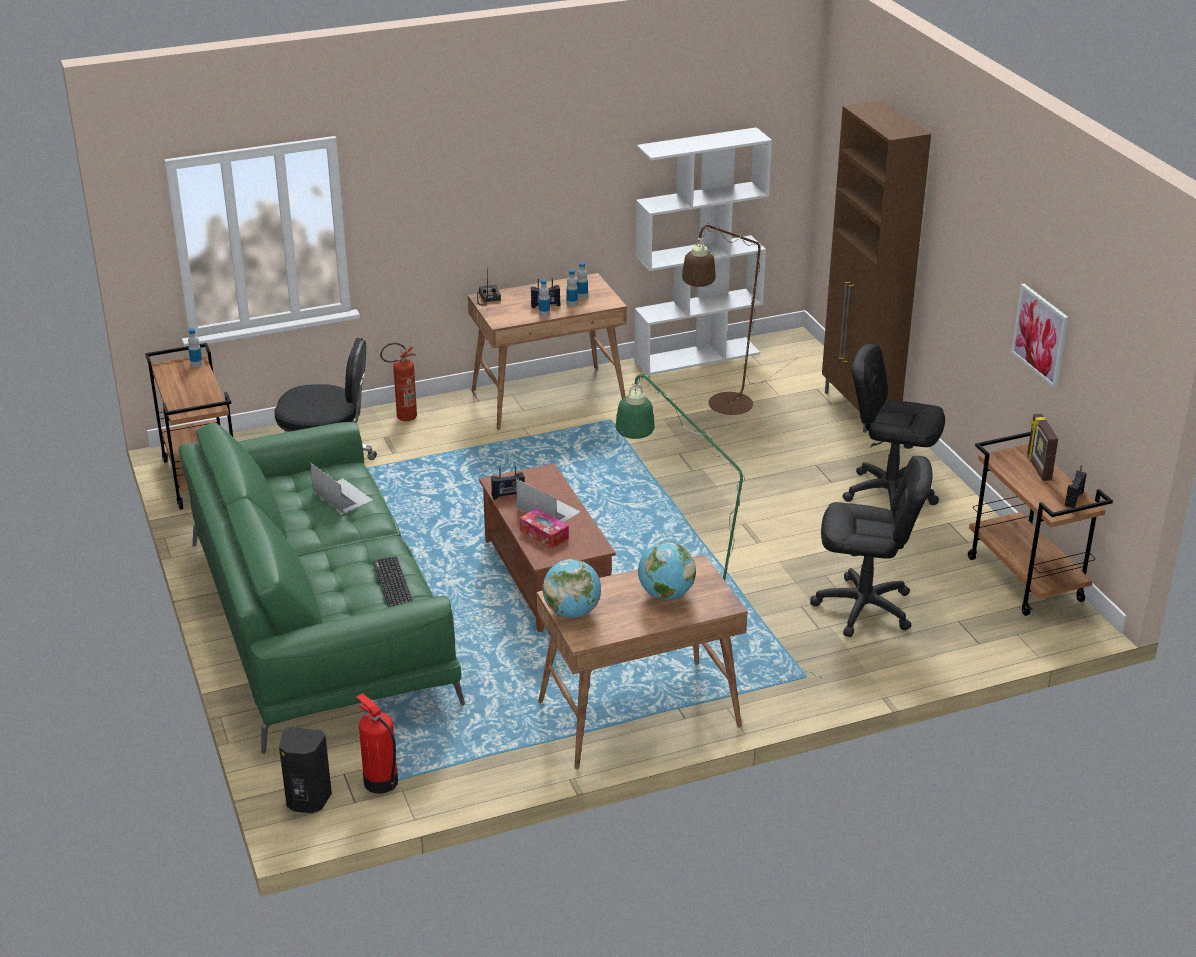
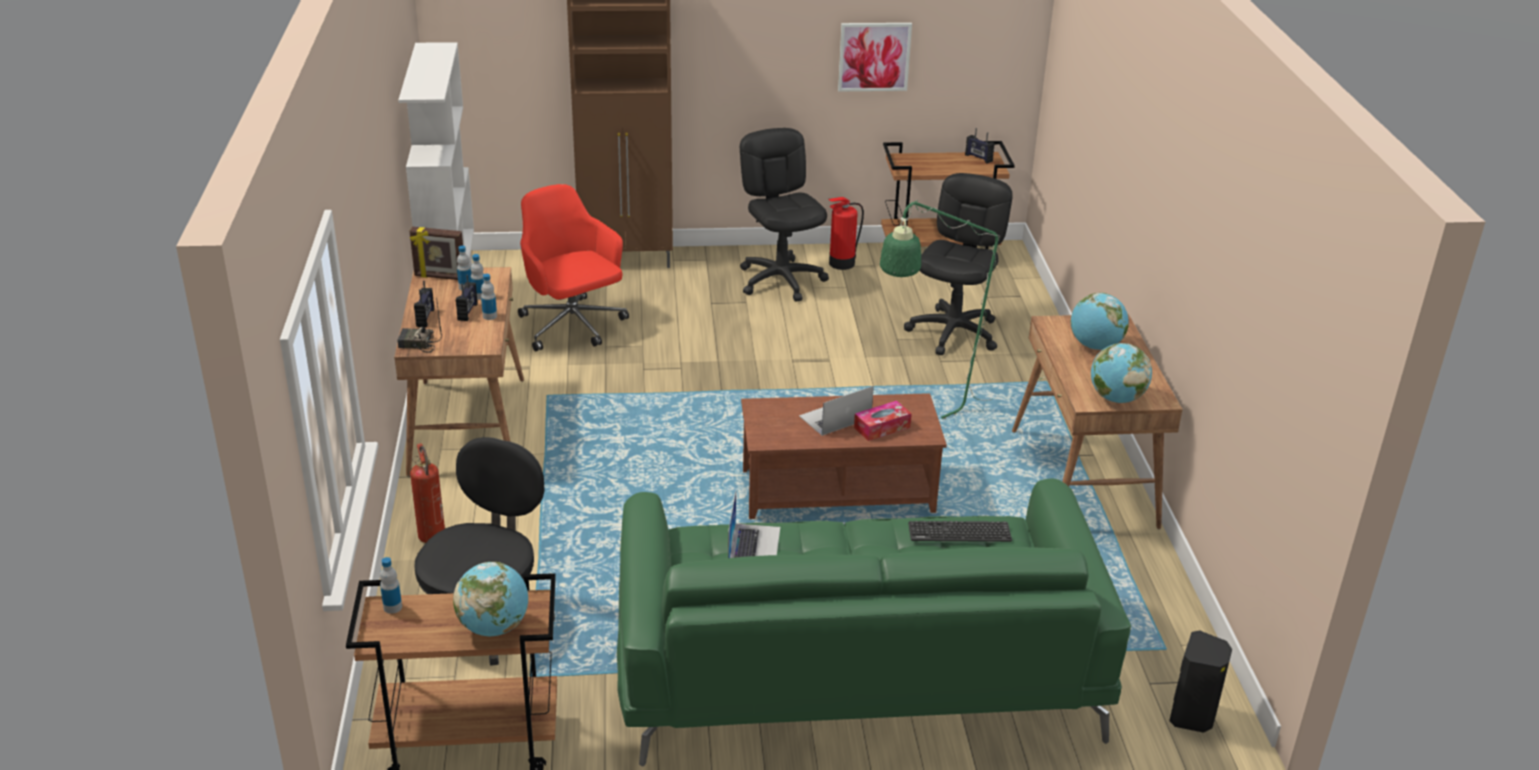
camera: 75 degrees left, 0 degrees up
(184, 399) = (494, 627): none -> globe
(342, 496) = (754, 546): laptop -> laptop turned 120 degrees clockwise
(380, 781) = (1165, 658): fire extinguisher -> fire extinguisher (841, 263)
(508, 495) = (794, 437): radio -> radio (426, 318)
(724, 408) = (572, 326): brown floor lamp -> red office chair
(889, 494) = (781, 280): black office chair -> black office chair turned 120 degrees clockwise
(1038, 468) = (927, 159): picture frame -> picture frame (440, 277)

